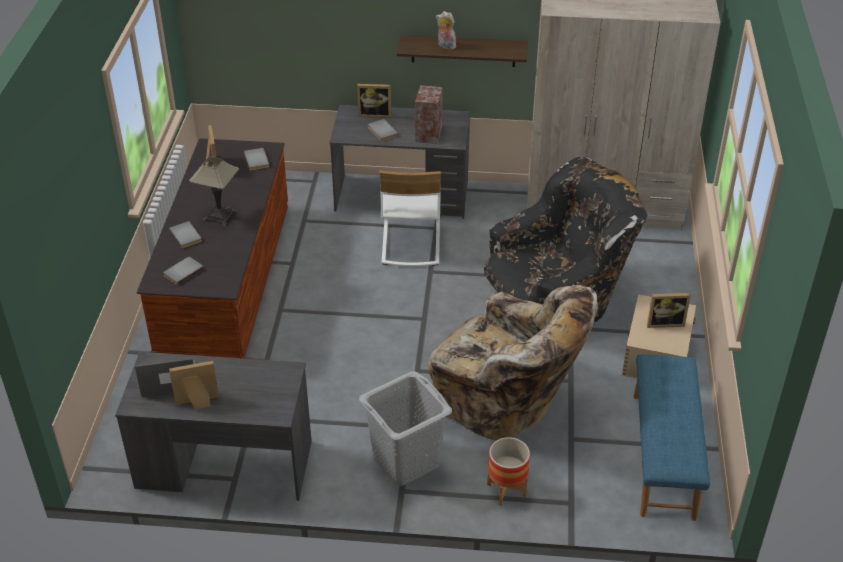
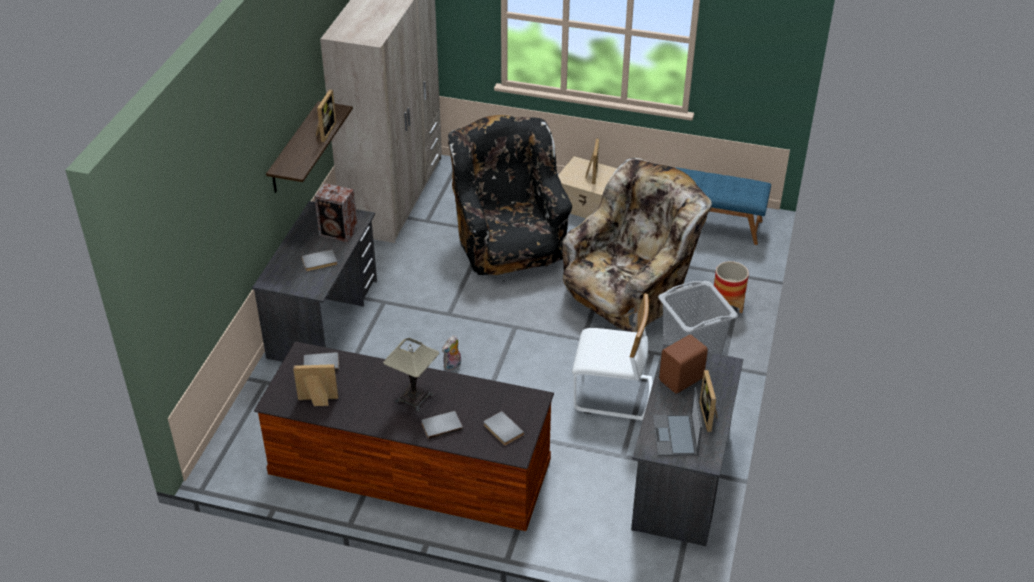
camera: 80 degrees left, 0 degrees up
(250, 380) = (682, 380): none -> brown speaker
(375, 114) = (284, 263): picture frame -> picture frame (324, 131)
(410, 244) = (402, 322): white chair -> white chair (613, 395)
(445, 46) = (304, 148): plush toy -> plush toy (452, 366)

